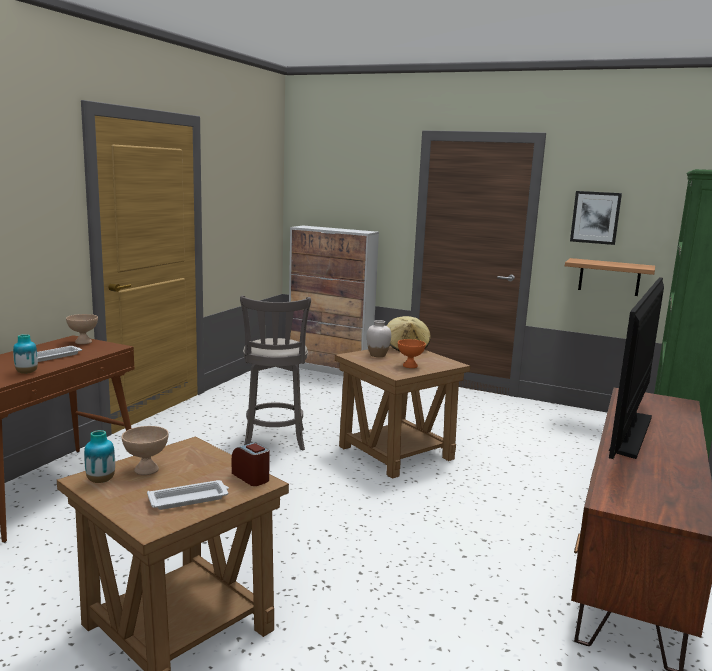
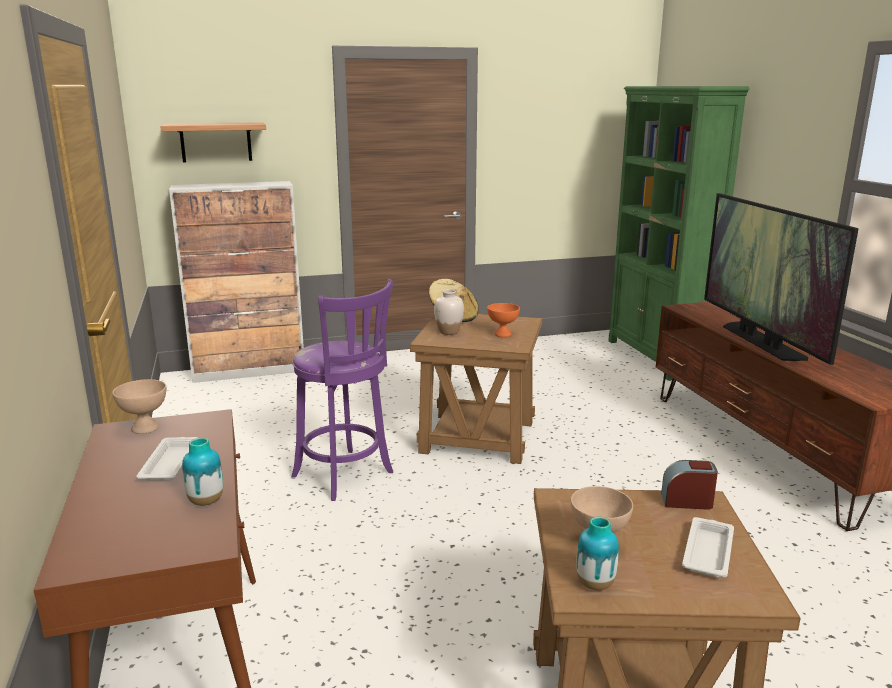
camera: 40 degrees left, 5 degrees up
(274, 441) = (346, 476): grey stool -> purple stool
(595, 217) = (533, 139): picture -> none
(609, 277) = (550, 199): shelf -> shelf (216, 142)

